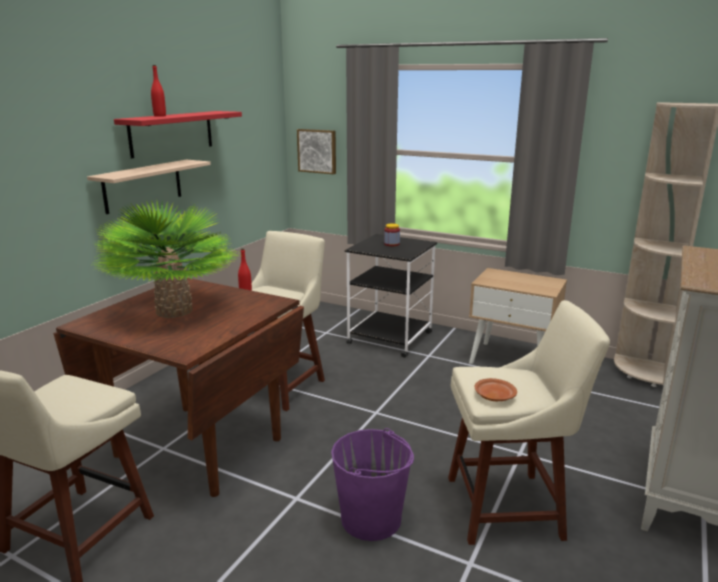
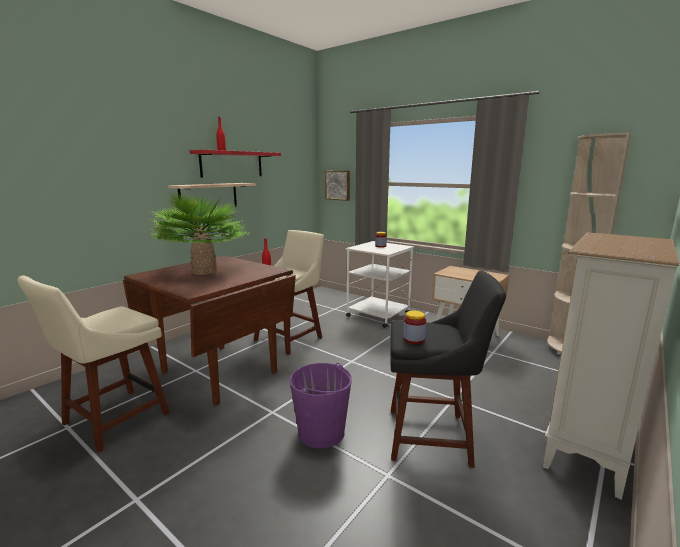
camera: 10 degrees right, 5 degrees down
(391, 339) = (379, 315): black cart -> white cart
(494, 396) = (414, 339): brown plate -> jar
(510, 507) = (433, 436): beige stool -> black stool

